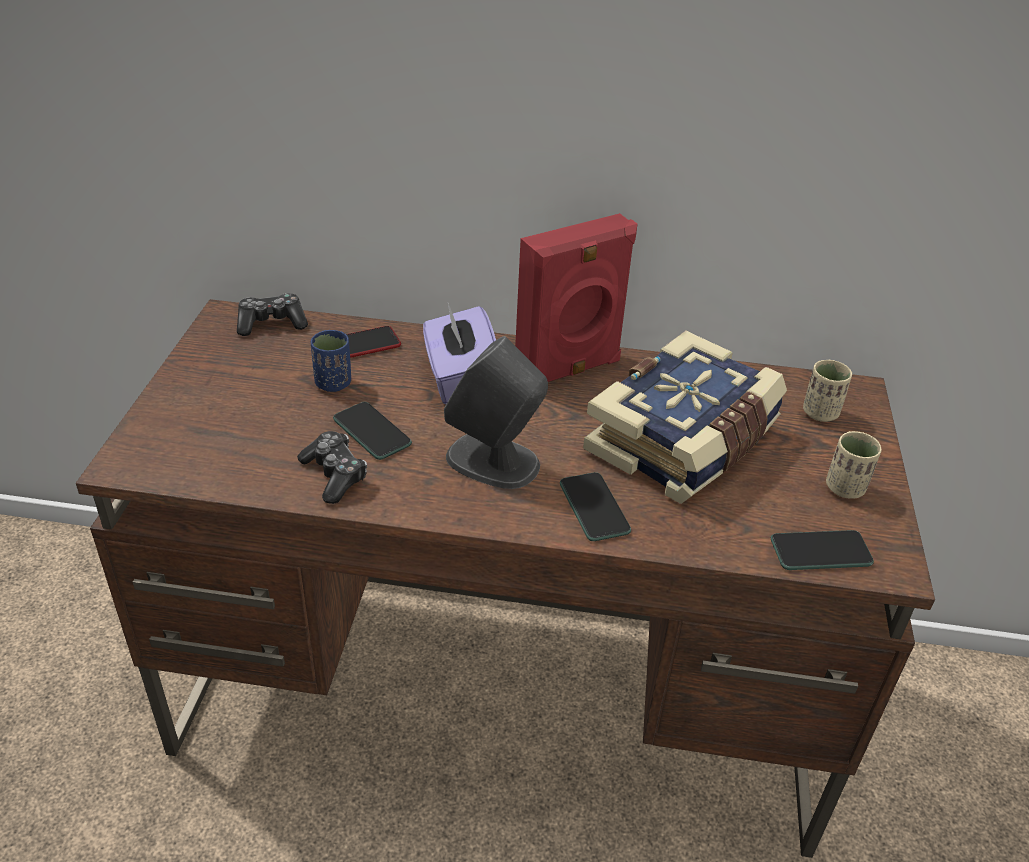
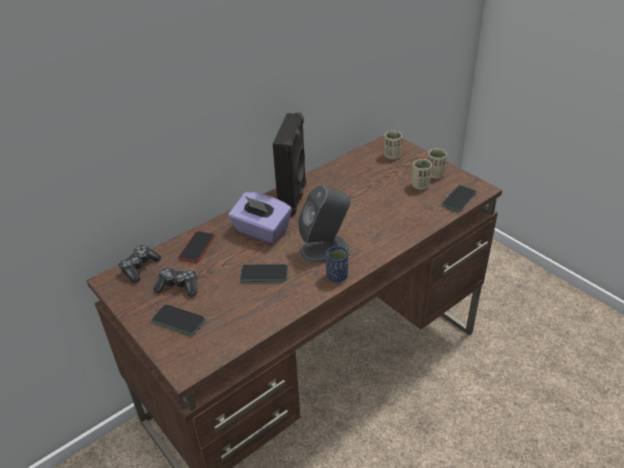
camera: 45 degrees left, 0 degrees up
(333, 383) = (214, 269): blue cup -> blue cup (337, 276)
(335, 475) = (279, 299): game controller -> game controller (178, 286)
(569, 371) = (294, 199): red speaker -> black speaker
(594, 508) = (381, 237): phone -> phone (178, 320)
(685, 442) = (371, 195): book -> none
(789, 486) = (420, 186): none -> beige cup

